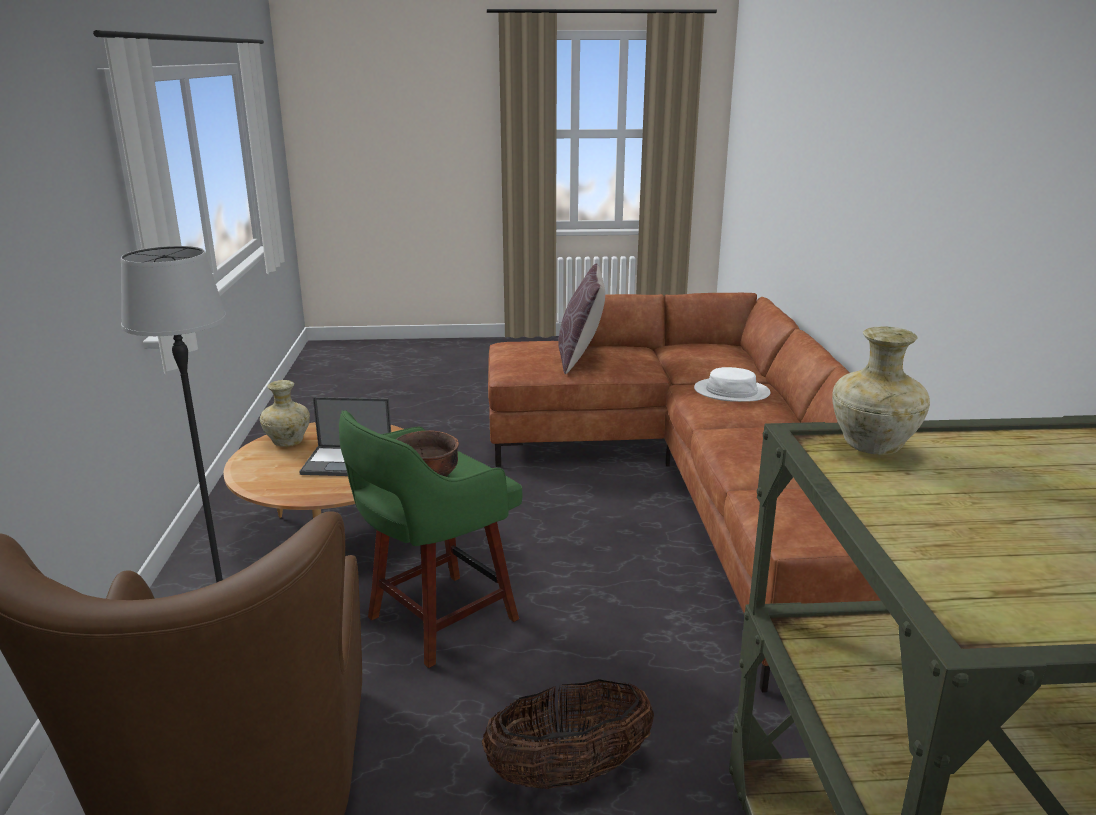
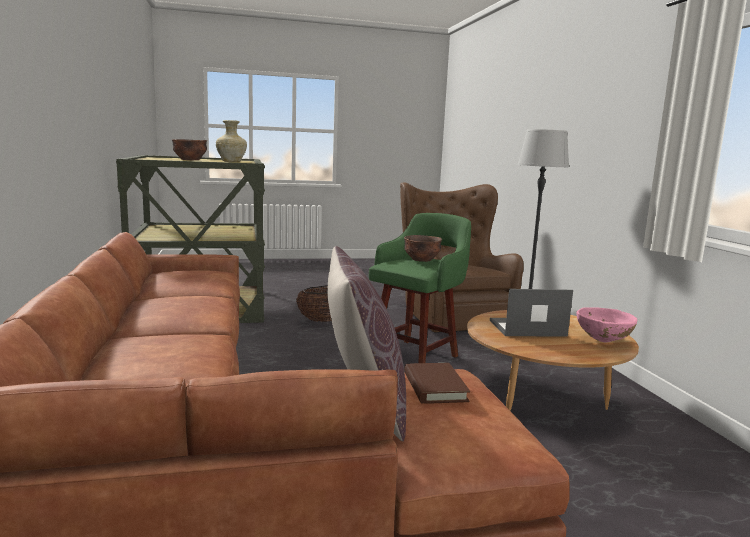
camera: 170 degrees right, 10 degrees down
(287, 442) = (603, 340): beige vase -> pink bowl
(533, 360) = (434, 387): none -> brown book
(731, 391) = (159, 353): white hat -> none
(986, 444) = (190, 160): none -> brown bowl

